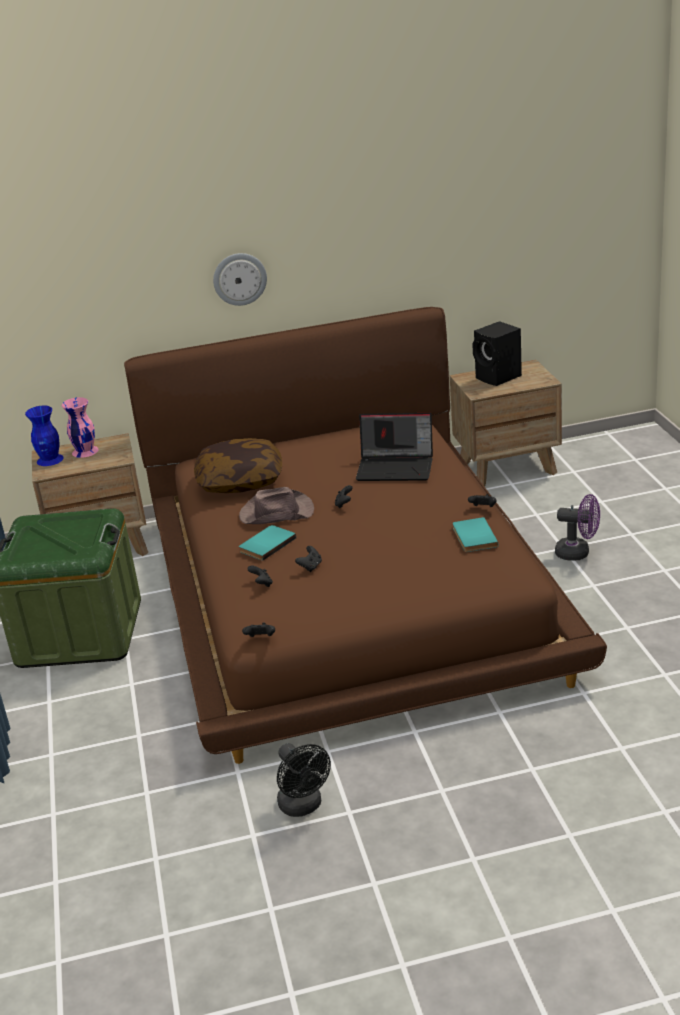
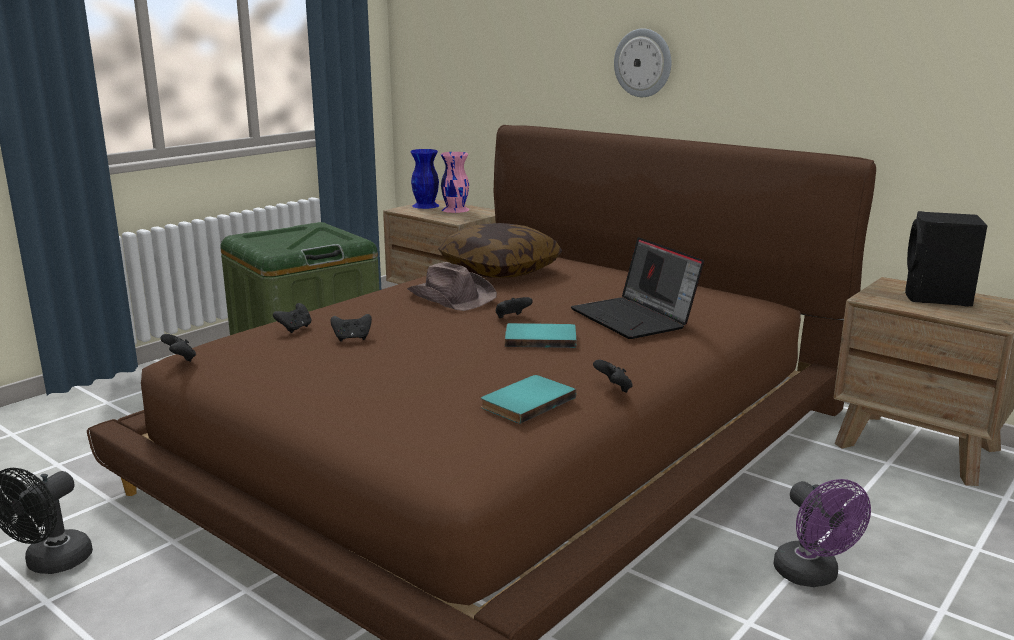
camera: 50 degrees right, 10 degrees down
(266, 544) = (380, 309): turquoise book -> turquoise book (540, 338)

